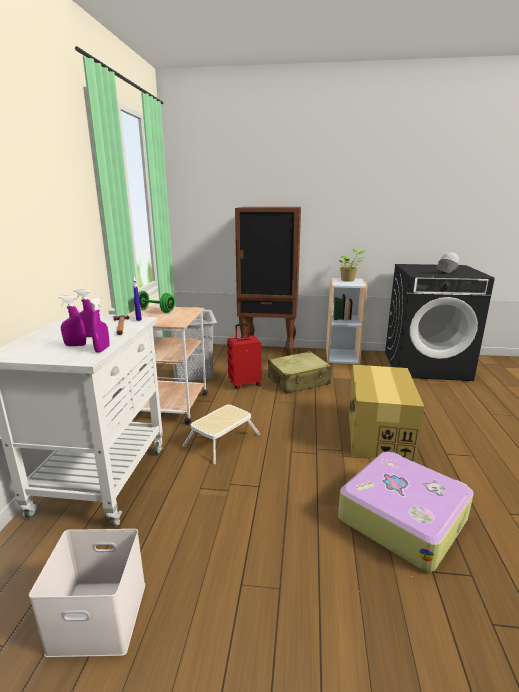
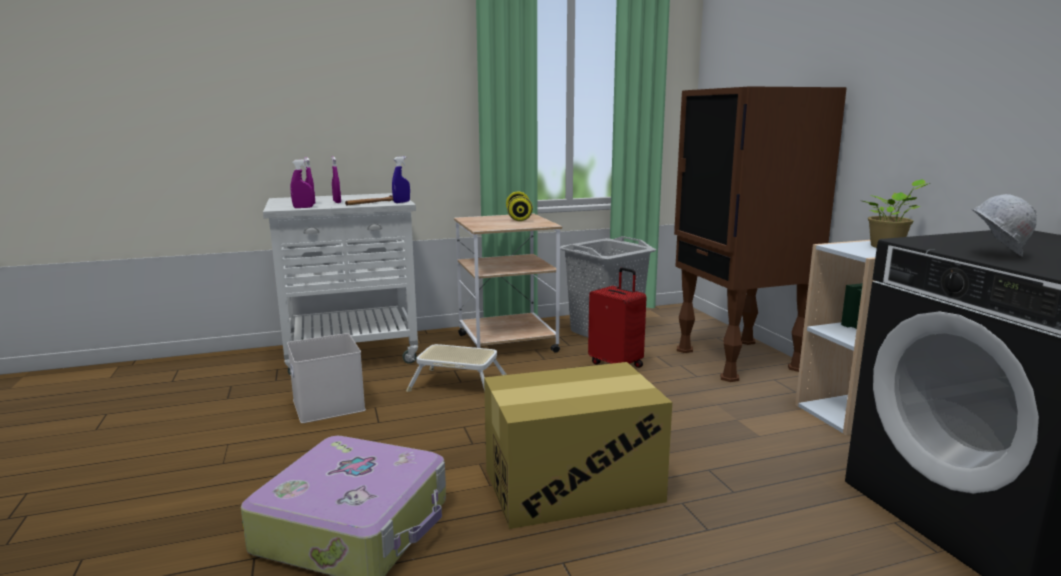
camera: 65 degrees right, 5 degrees down
(96, 618) = (192, 399): white storage box -> white storage box (326, 404)
(155, 311) = (519, 218): green dumbbell -> yellow dumbbell
(298, 381) = (679, 395): beige suitcase -> none

